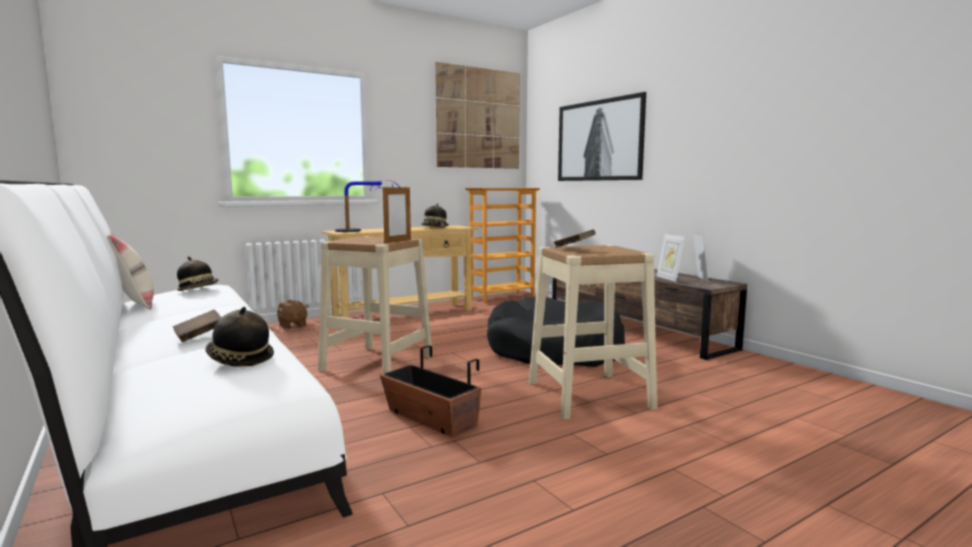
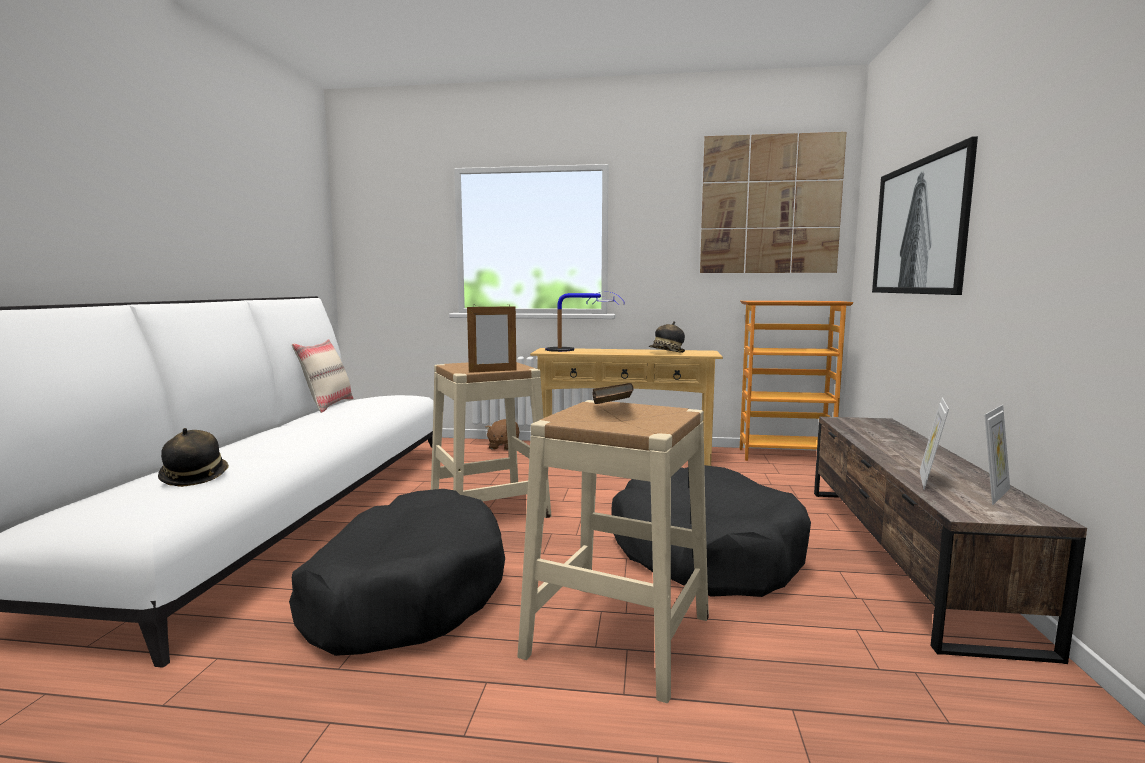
camera: 40 degrees right, 0 degrees up
(199, 290) = (382, 399): hat -> none
(199, 336) = (255, 446): brown book -> none
(431, 418) = (405, 592): planter -> black dog bed

